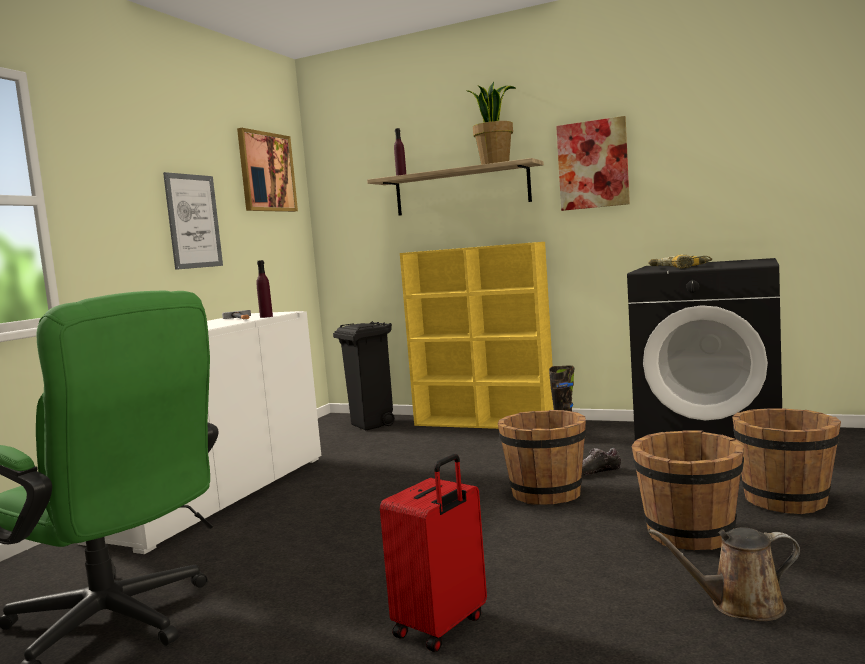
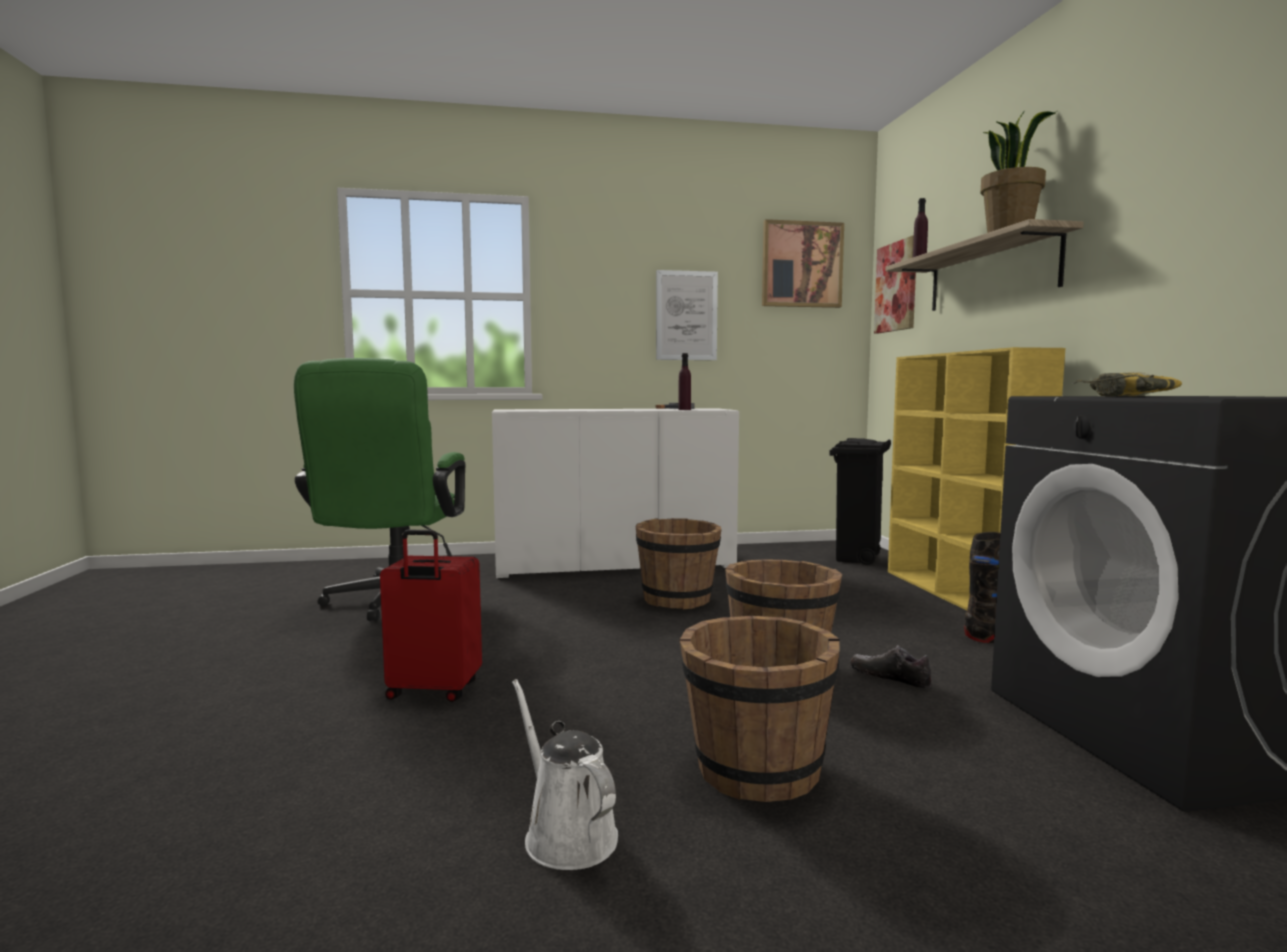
camera: 55 degrees right, 0 degrees up
(593, 164) = (1148, 219): picture -> picture (896, 287)
(740, 605) = (566, 834): brown watering can -> white watering can
(786, 500) = (996, 833): brown bucket -> brown bucket (678, 600)

